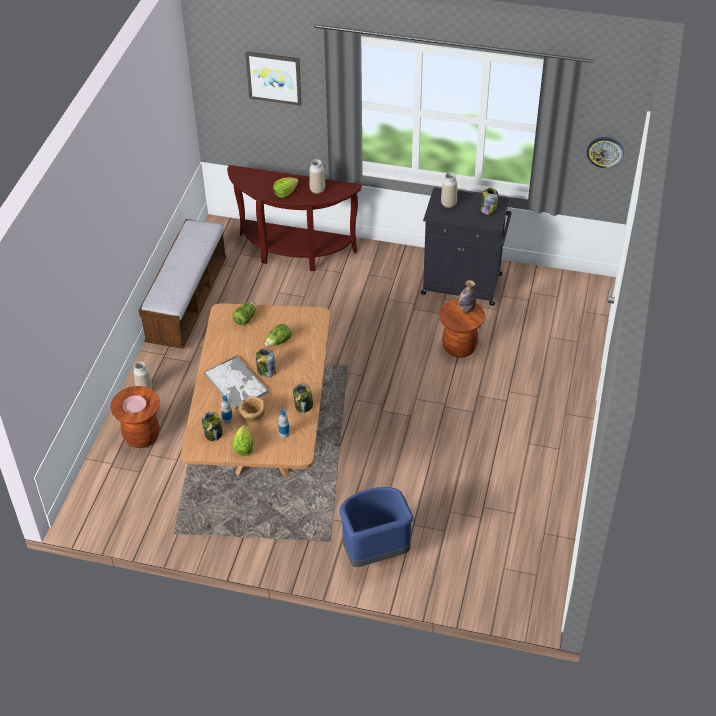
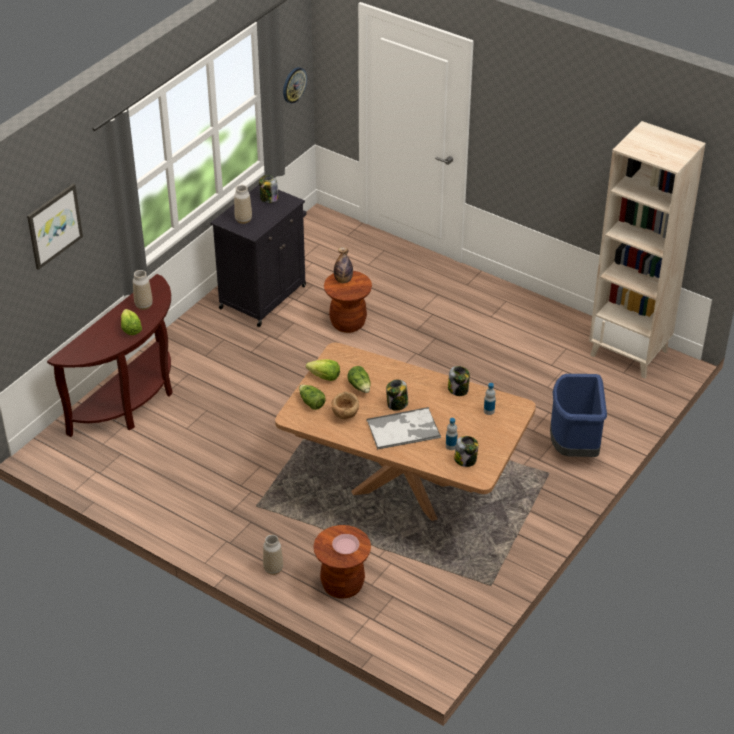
camera: 70 degrees left, 5 degrees down
(187, 302) = (153, 504): bench -> none
(243, 447) = (493, 442): lettuce -> lettuce (324, 377)
(253, 417) = (457, 427): brown bowl -> brown bowl (345, 415)
(537, 567) = (629, 353): none -> beige bookcase

